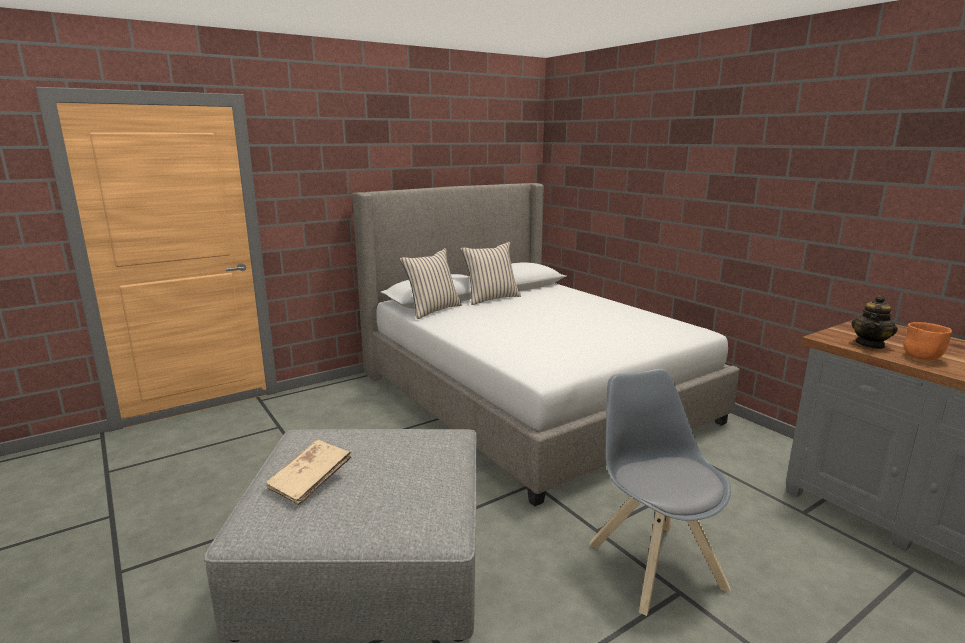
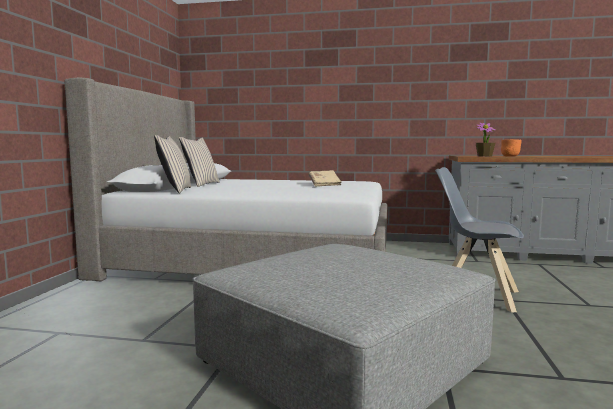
camera: 45 degrees left, 10 degrees down
(310, 482) = (325, 279): beige book -> beige book (324, 185)
(870, 344) = (484, 156): teapot -> potted plant

